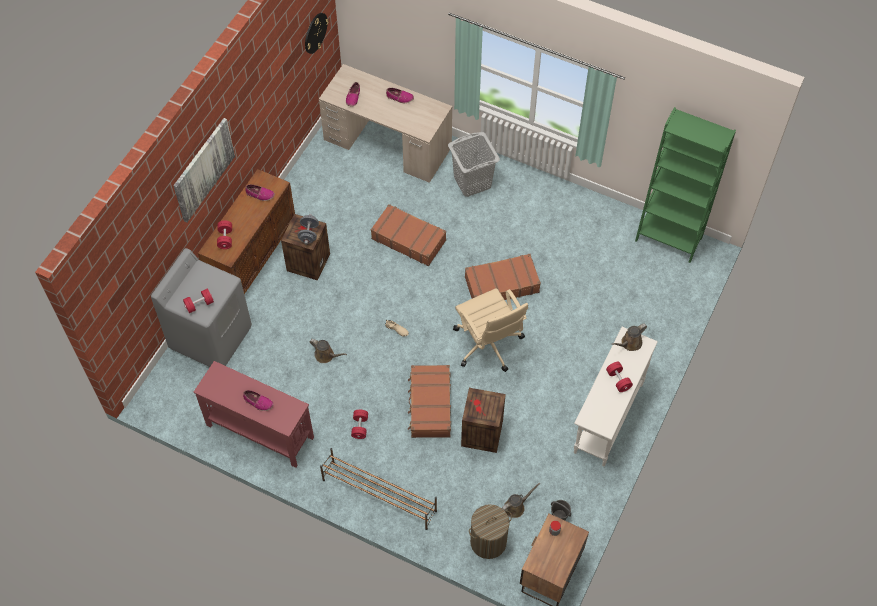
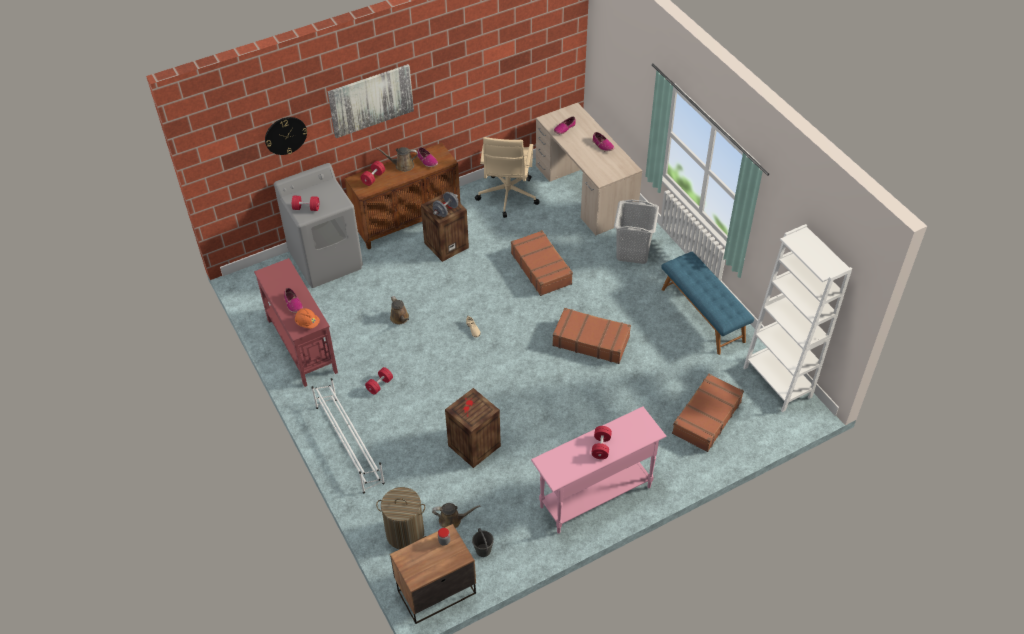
camera: 35 degrees right, 10 degrees down
(287, 413) = (307, 323): none -> orange hard hat
(315, 33) = (551, 52): wall clock -> wall clock (285, 135)
(379, 495) = (349, 444): brown shoe rack -> white shoe rack
(430, 405) = (449, 400): brown suitcase -> brown suitcase (706, 417)
(488, 345) = (539, 381): beige office chair -> beige office chair (507, 197)
(571, 210) = (703, 315): none -> blue bench
(607, 418) = (595, 497): white console table -> pink console table
(629, 343) = (637, 423): brown watering can -> brown watering can (402, 165)
(668, 239) = (777, 382): green bookcase -> white bookcase

